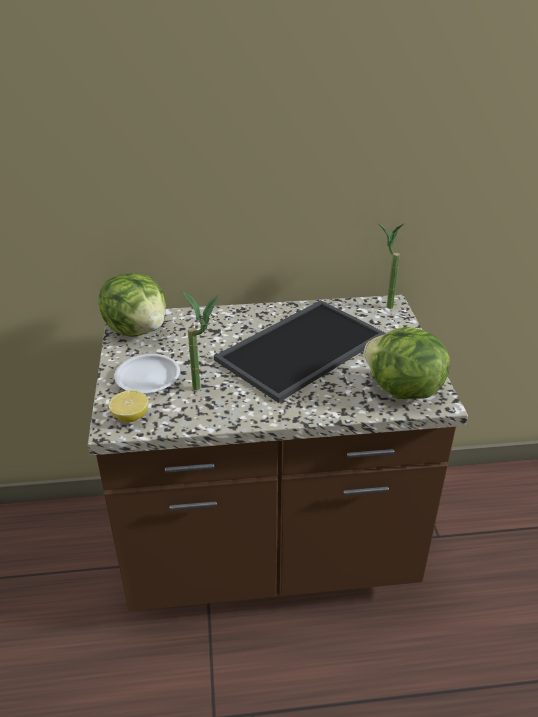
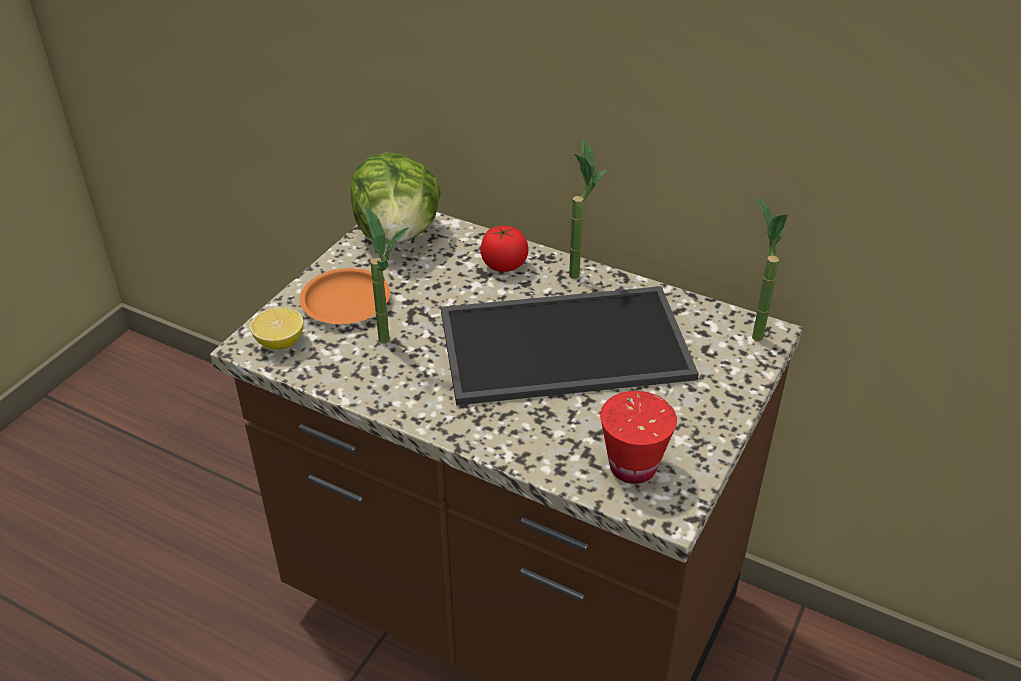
camera: 35 degrees right, 5 degrees up
(147, 377) = (345, 301): white plate -> orange plate
(221, 322) = (504, 264): none -> tomato
(265, 309) = (577, 269): none -> potted plant
(402, 390) = (632, 467): lettuce -> red cup

